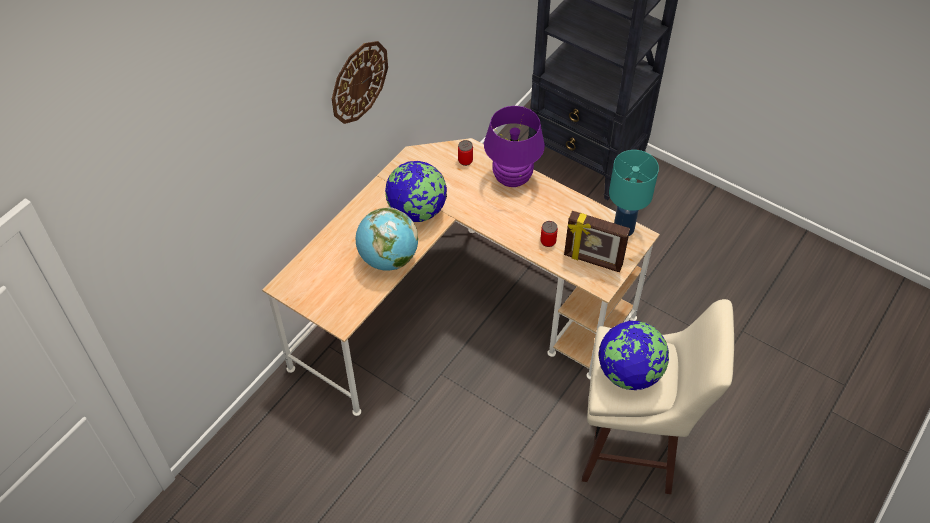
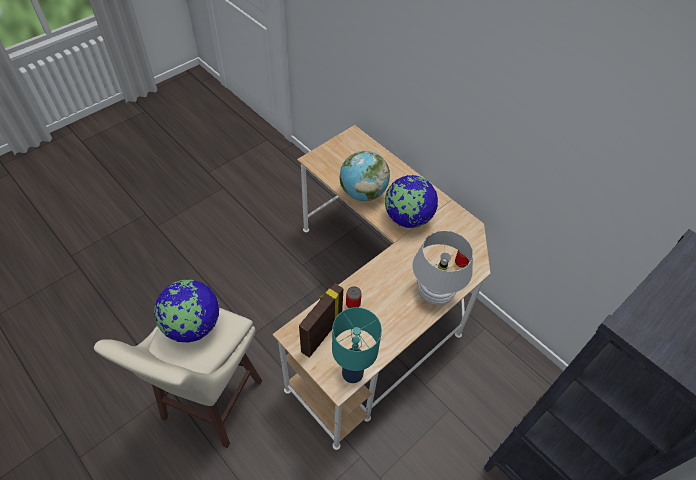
camera: 100 degrees right, 0 degrees up
(359, 82) = (476, 112): wall clock -> none
(512, 178) = (434, 293): purple table lamp -> white table lamp

